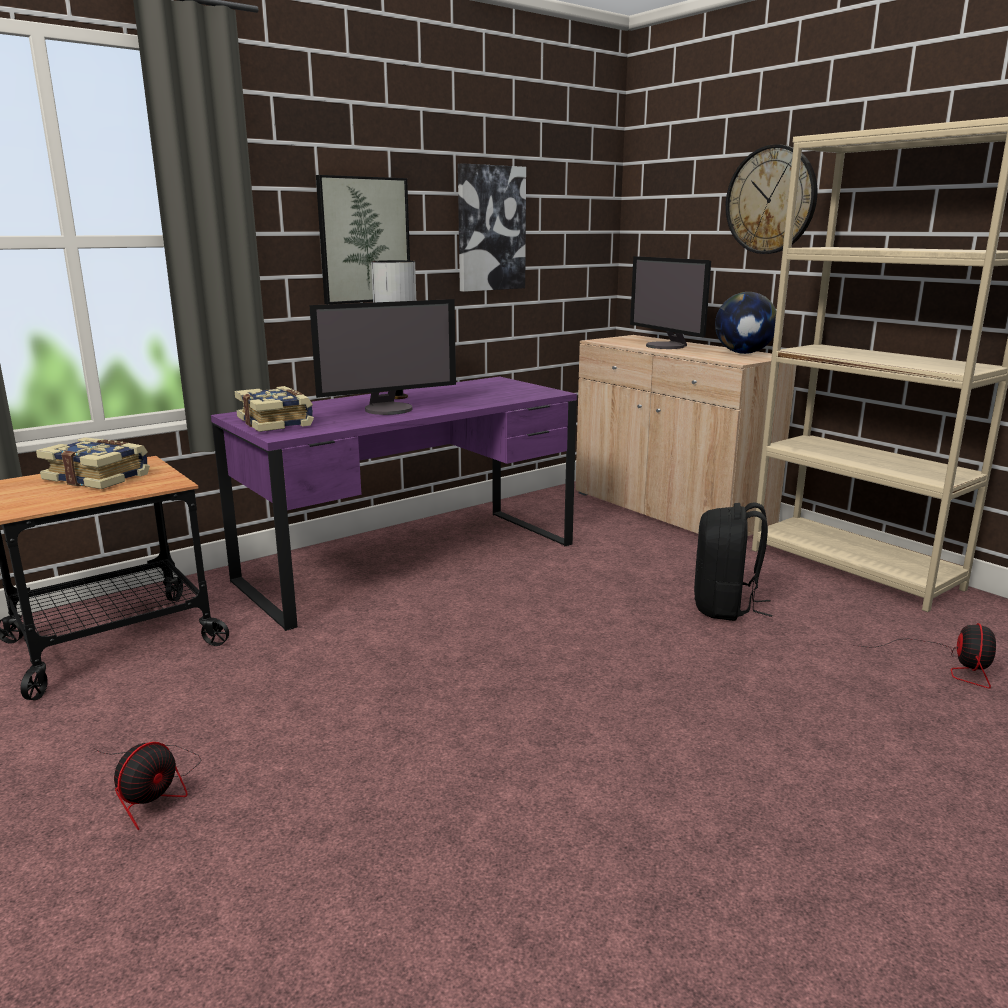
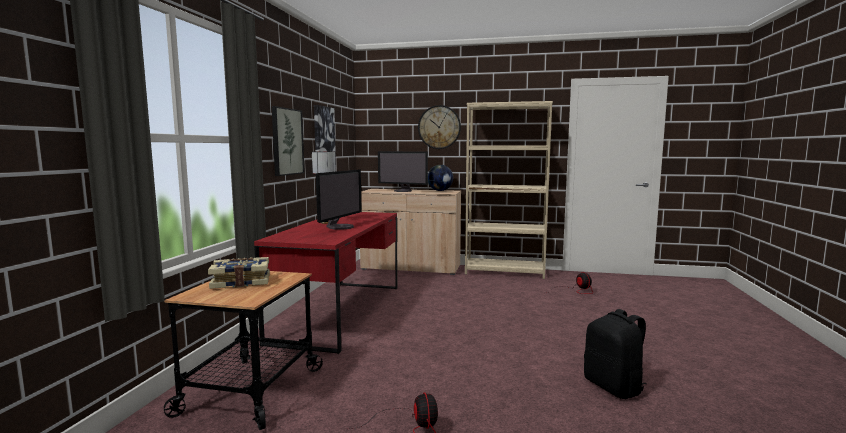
camera: 40 degrees left, 10 degrees down
(277, 422) = (306, 238): book -> none
(411, 562) = (340, 312): purple desk -> red desk
(725, 607) = (490, 293): black backpack -> black backpack (614, 387)

